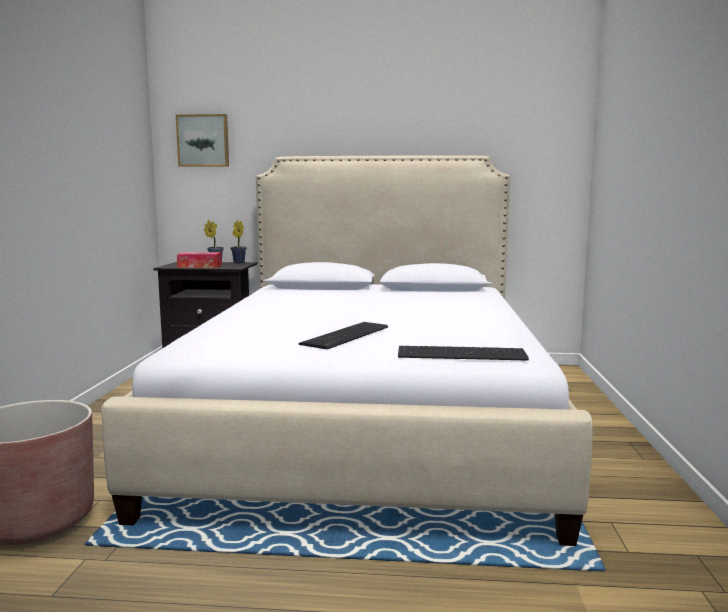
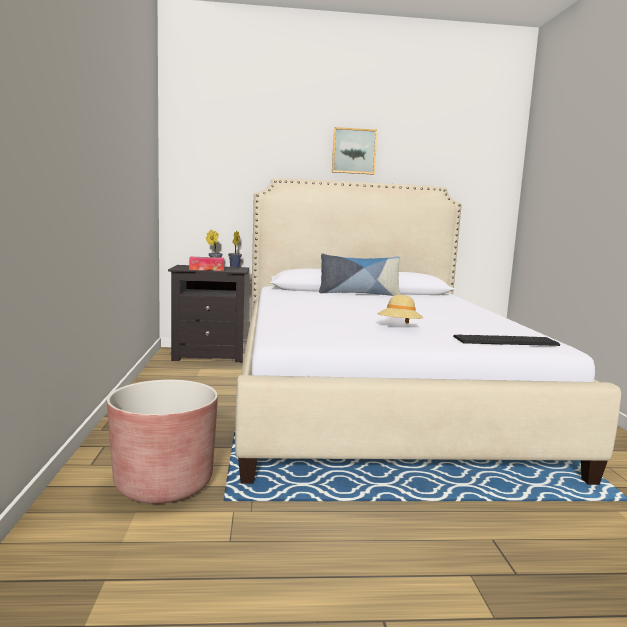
camera: 10 degrees left, 0 degrees up
(203, 141) = (206, 160): picture -> picture (353, 151)
(348, 335) = (399, 327): keyboard -> beige hat
(368, 292) = (358, 294): none -> pillow

